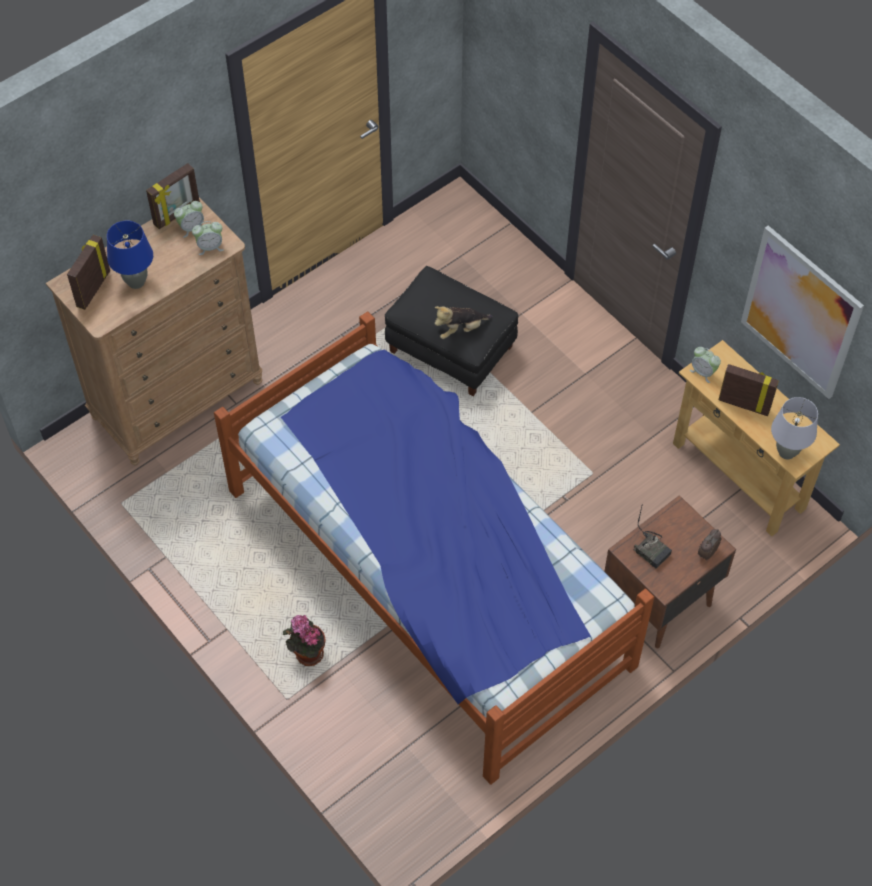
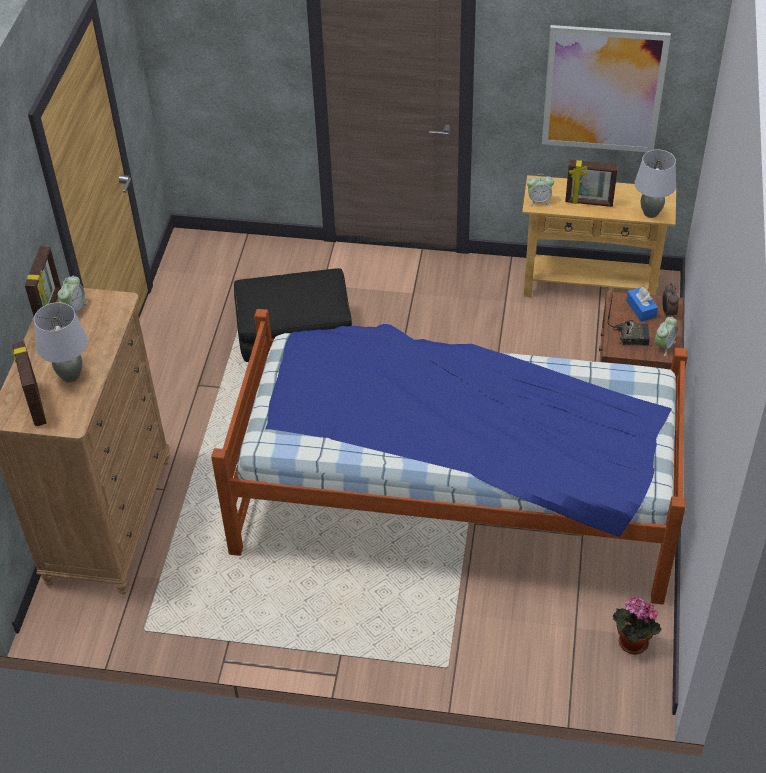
camera: 40 degrees left, 10 degrees down
(136, 282) = (71, 375): blue table lamp -> grey table lamp
(210, 247) = (108, 312): alarm clock -> alarm clock (664, 346)
(307, 653) = (425, 623): potted plant -> potted plant (630, 643)
(460, 329) = (313, 302): plush toy -> none
(688, 533) = (641, 309): none -> blue tissue box
(744, 404) = (589, 203): picture frame -> picture frame turned 150 degrees counterclockwise

